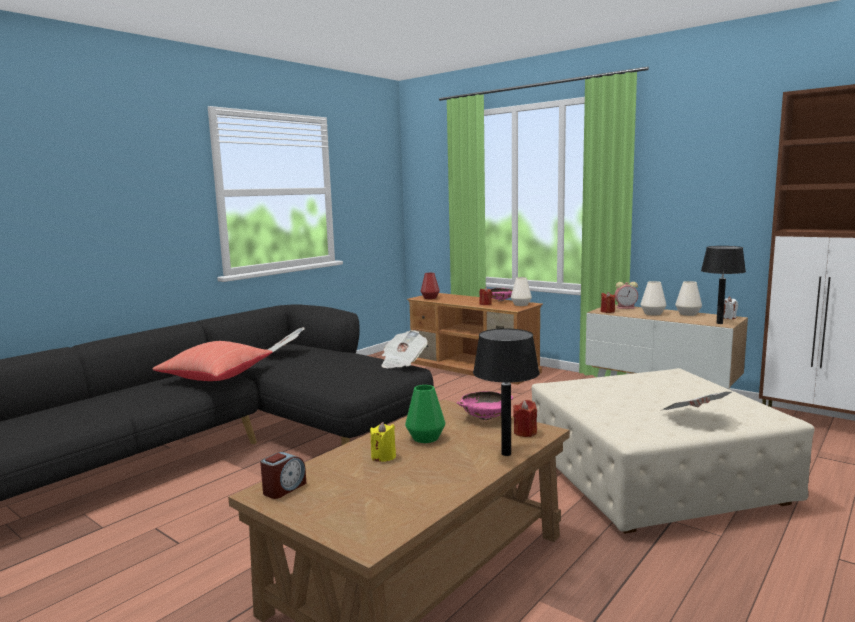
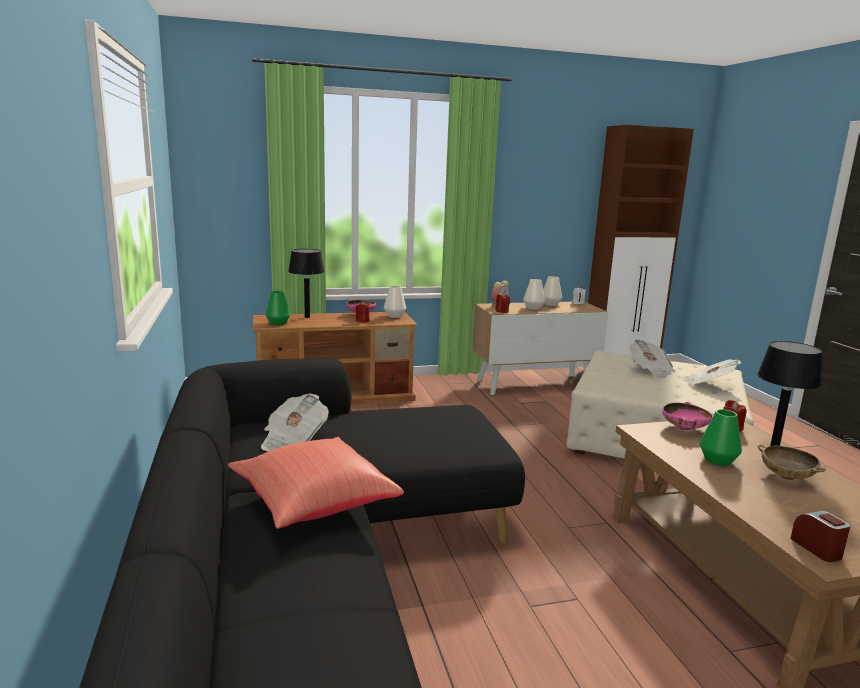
camera: 55 degrees left, 5 degrees up
(383, 457) = (755, 487): yellow candle -> none
(402, 362) = (451, 404): newspaper -> newspaper (650, 371)
(430, 298) = (278, 323): red vase -> green vase
(431, 465) = (786, 476): none -> beige bowl
(719, 323) = (590, 309): black table lamp -> black table lamp (307, 317)

